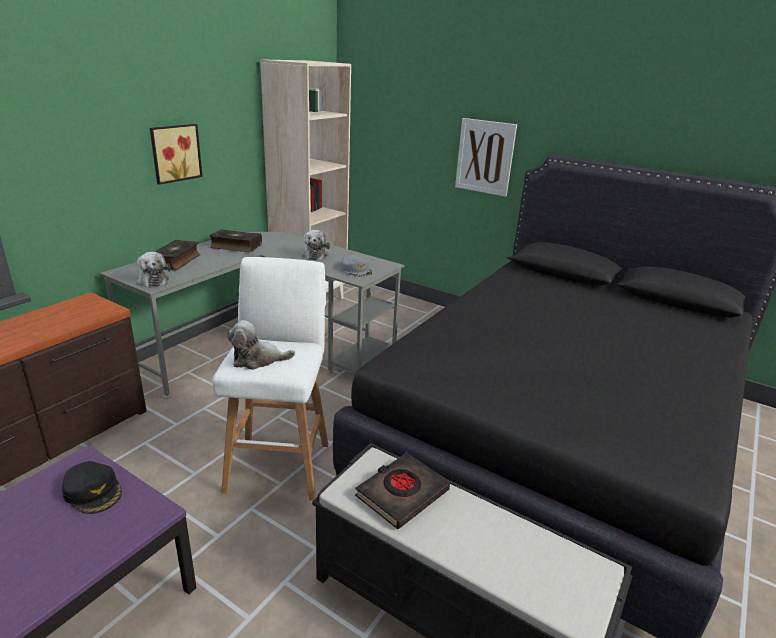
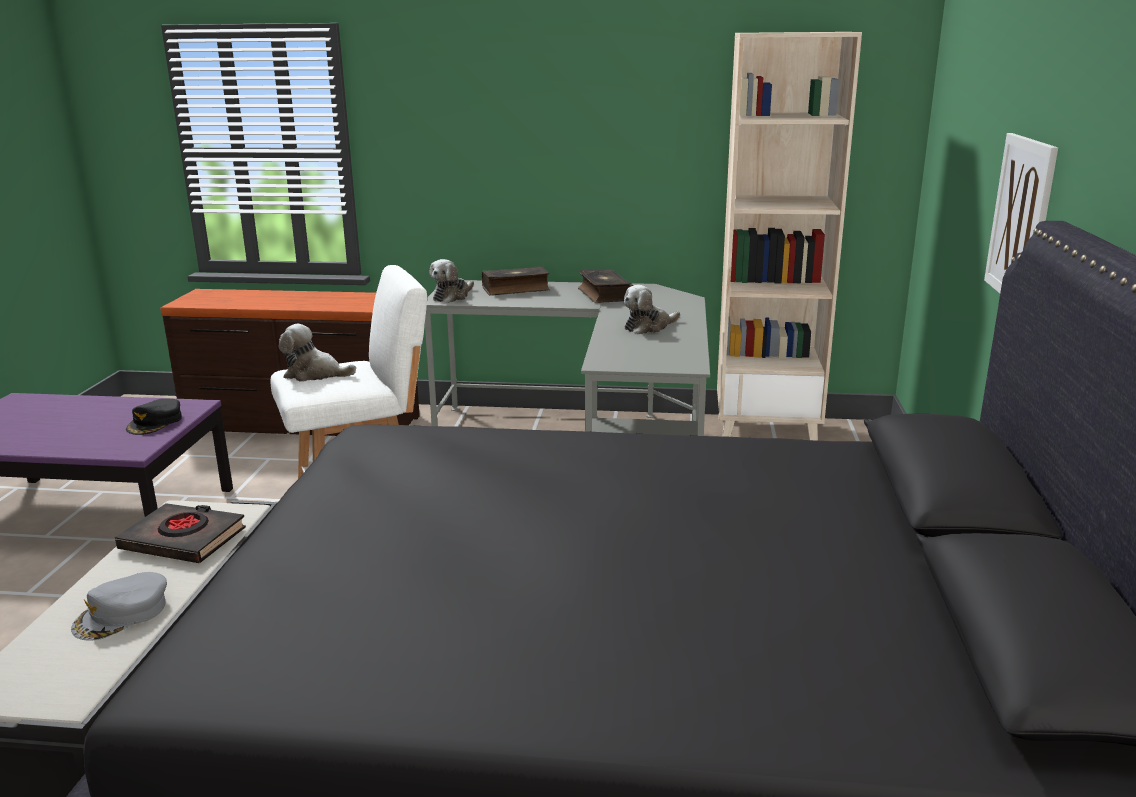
camera: 65 degrees right, 5 degrees down
(174, 153) = (568, 156): picture -> none
(257, 360) = (314, 374): plush toy -> plush toy turned 45 degrees counterclockwise
(356, 270) = (632, 356): grey cap -> grey cap (122, 614)

